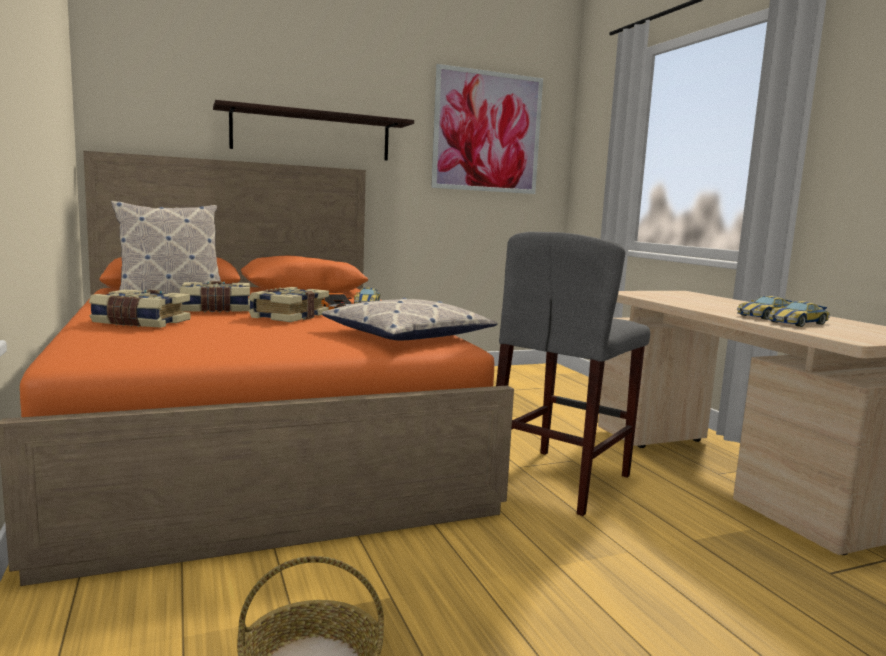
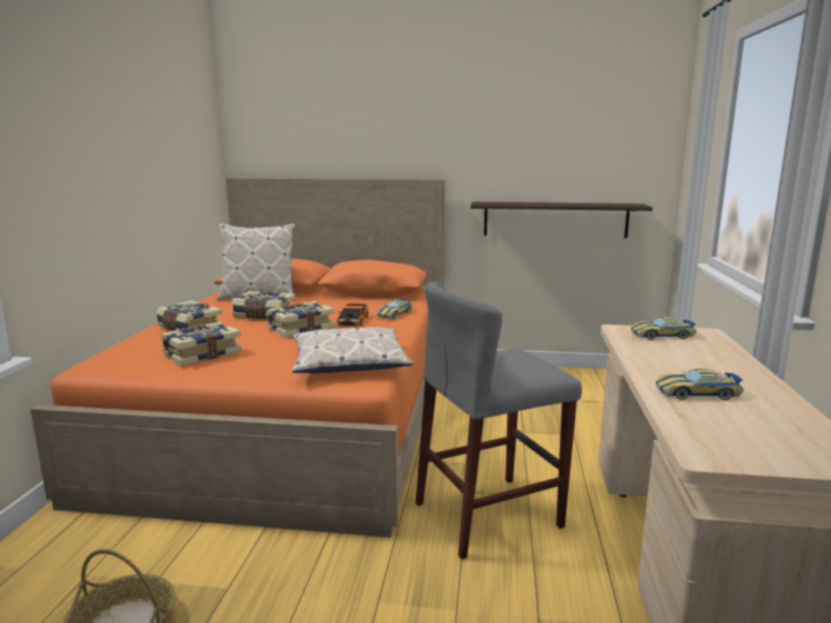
camera: 30 degrees right, 5 degrees up
(215, 340) = (201, 354): none -> book
(312, 135) = (398, 151): shelf -> shelf (555, 219)
(487, 132) = (576, 132): picture -> none
(798, 323) = (709, 411): toy car -> toy car (662, 335)

